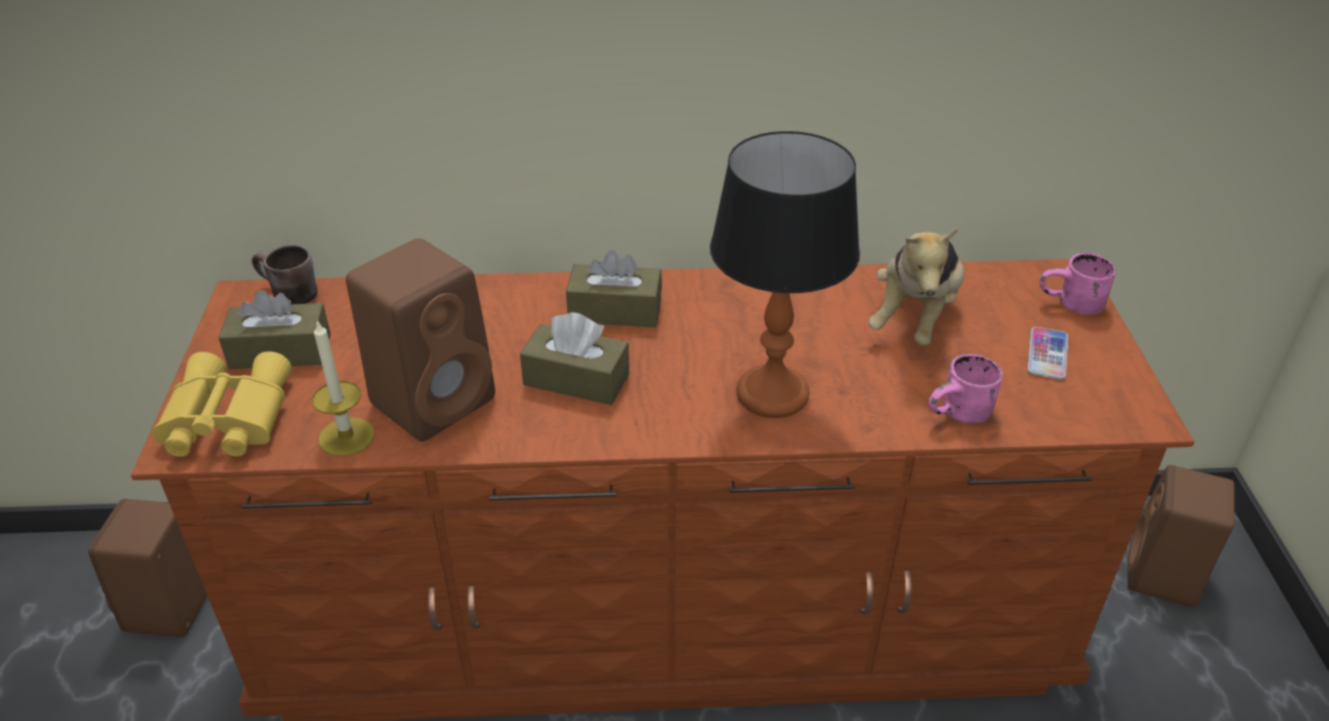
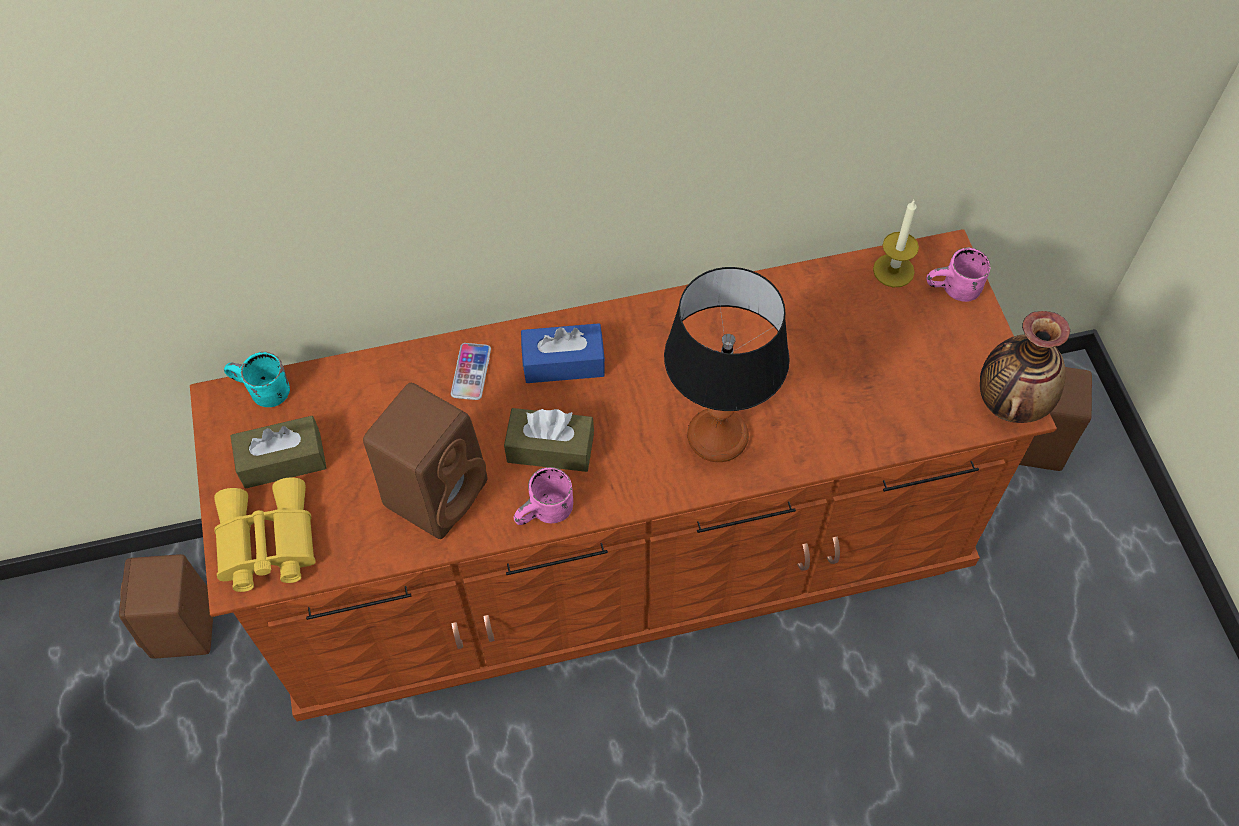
camera: 10 degrees left, 20 degrees up
(286, 295) = (261, 393): brown mug -> turquoise mug
(346, 437) = (376, 544): candle -> candle (893, 270)
(615, 311) = (563, 362): brown tissue box -> blue tissue box
(915, 318) = (824, 328): plush toy -> none
(961, 416) = (873, 433): pink mug -> pink mug (547, 514)
(1047, 354) = (937, 352): phone -> phone (471, 372)
(1135, 408) = (1010, 401): none -> vase

